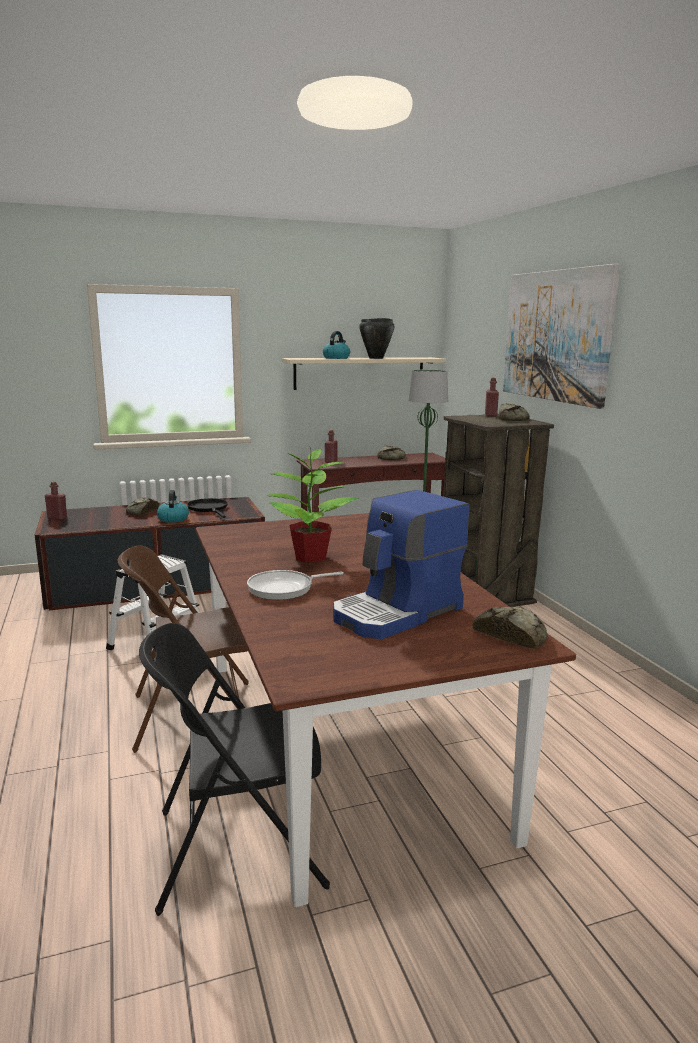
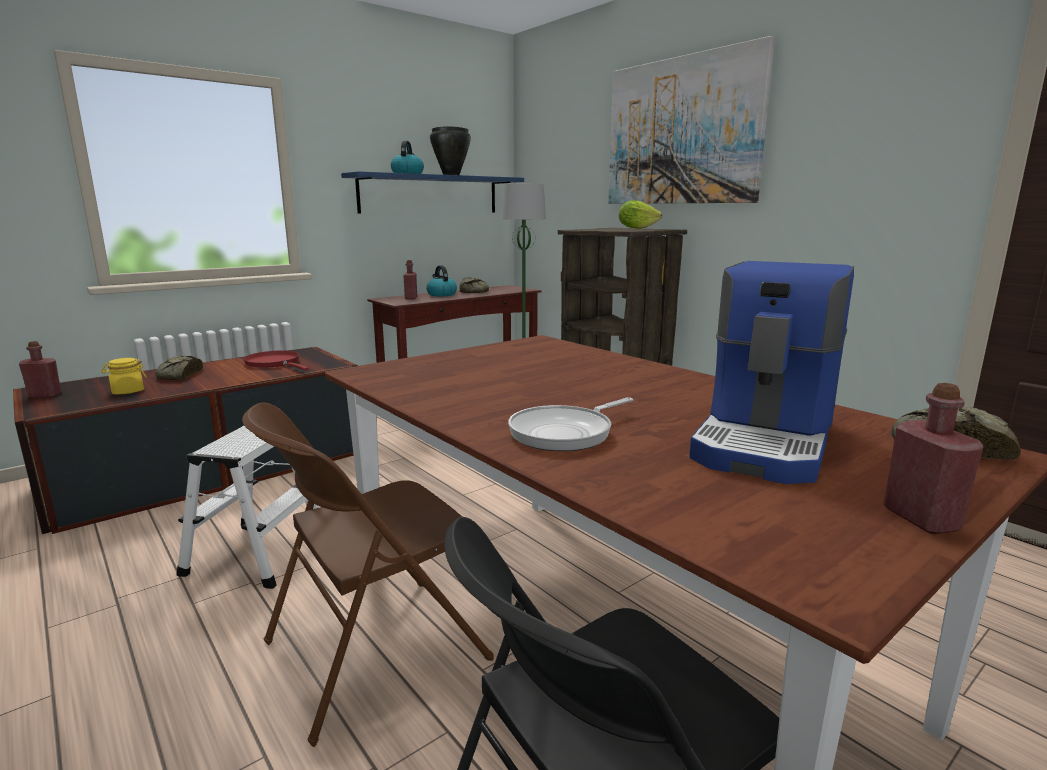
camera: 20 degrees left, 0 degrees up
(104, 521) = (127, 391): none -> yellow jar
(173, 519) = (233, 379): kettle -> kettle (441, 294)
(209, 508) = (275, 363): black frying pan -> red frying pan
(309, 557) = (538, 389): potted plant -> none
(359, 373) = (430, 194): beige shelf -> blue shelf
(490, 415) = (605, 228): red bottle -> red bottle (921, 519)
(512, 419) = (636, 228): bread -> lettuce

